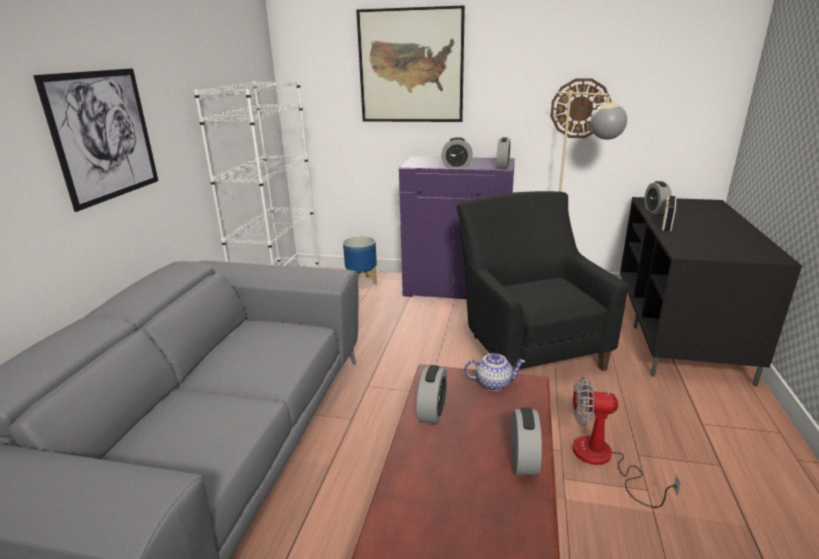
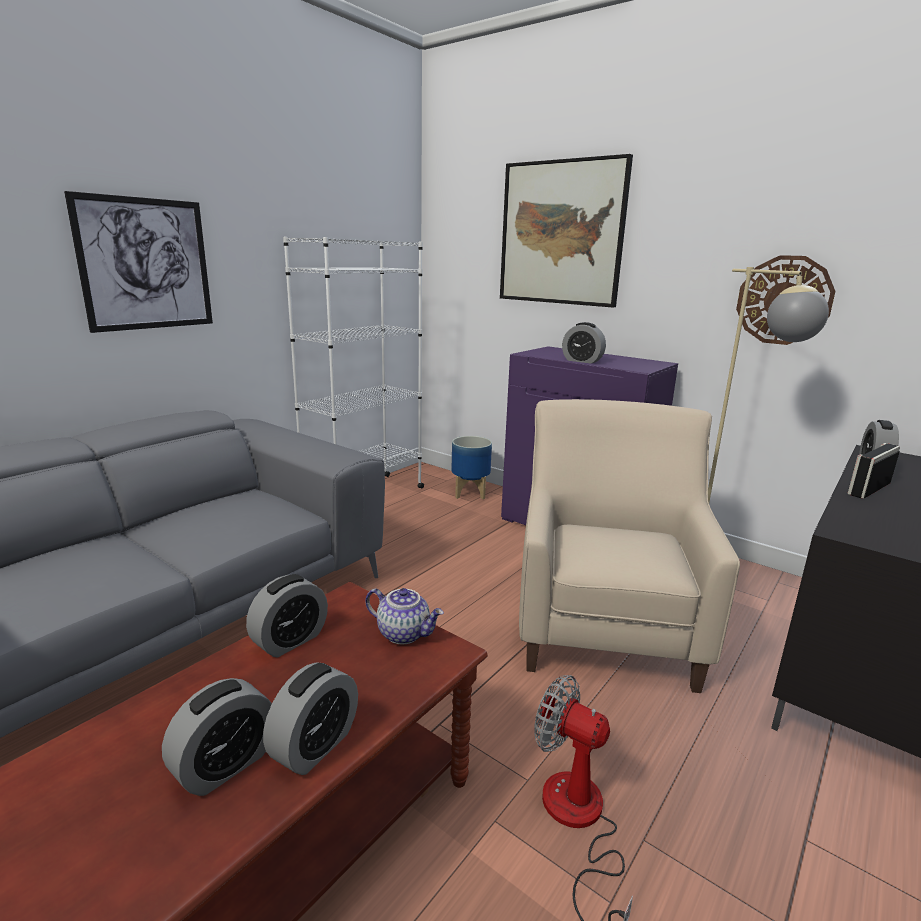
camera: 25 degrees right, 5 degrees down
(502, 166) = (642, 368): alarm clock -> alarm clock (225, 765)
(526, 346) = (604, 622): black armchair -> beige armchair

